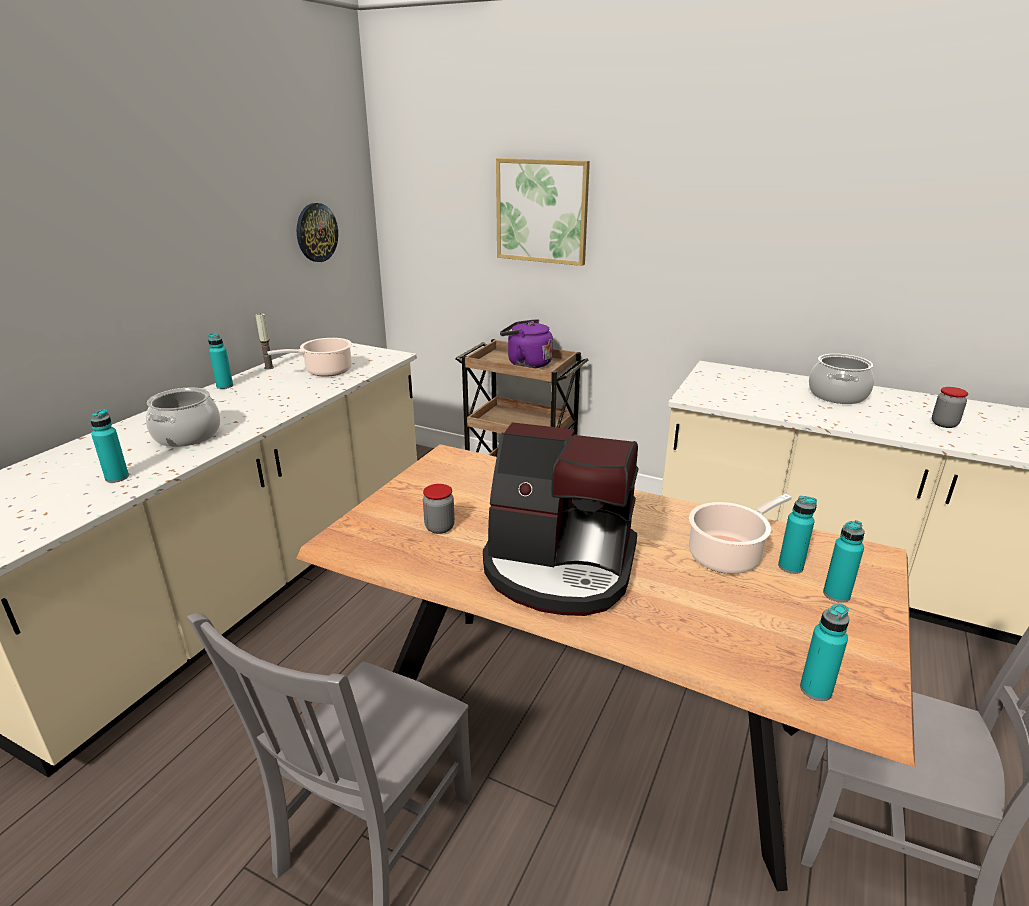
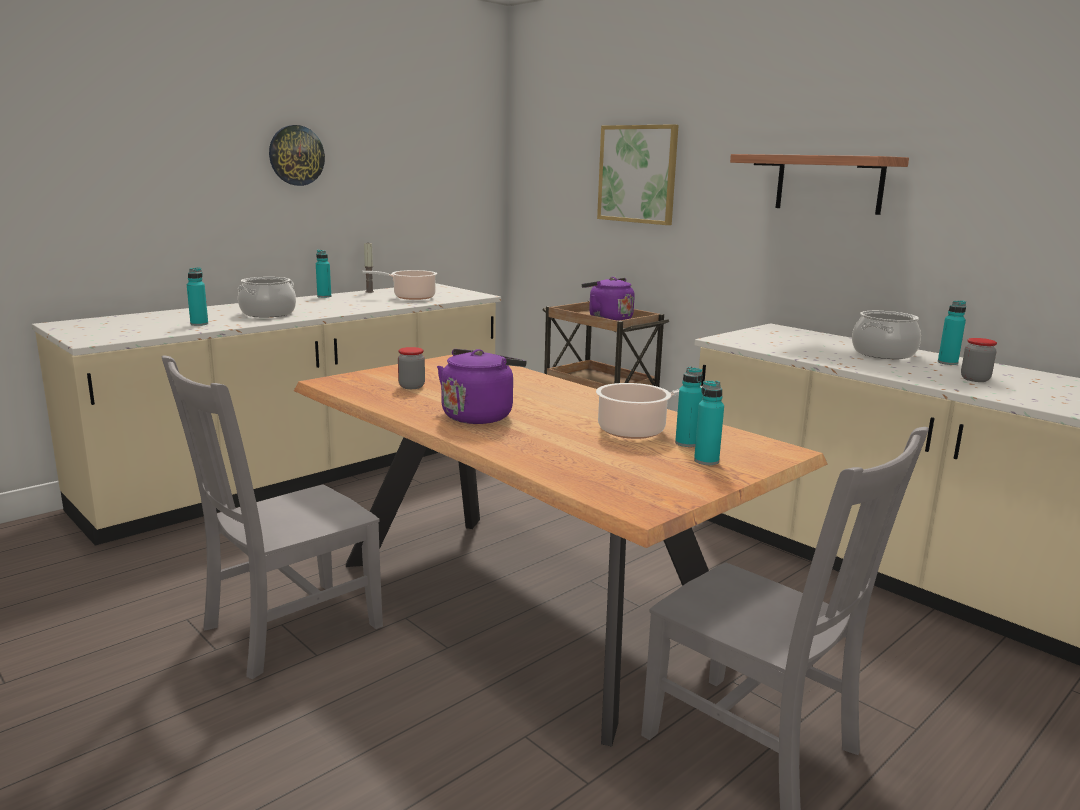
camera: 20 degrees right, 10 degrees down
(316, 232) = (440, 187): wall clock -> wall clock (296, 155)
(559, 568) = (479, 415): coffee machine -> purple kettle
(763, 228) = (829, 184): none -> shelf
(815, 689) = (607, 494): turquoise bottle -> turquoise bottle (947, 363)

